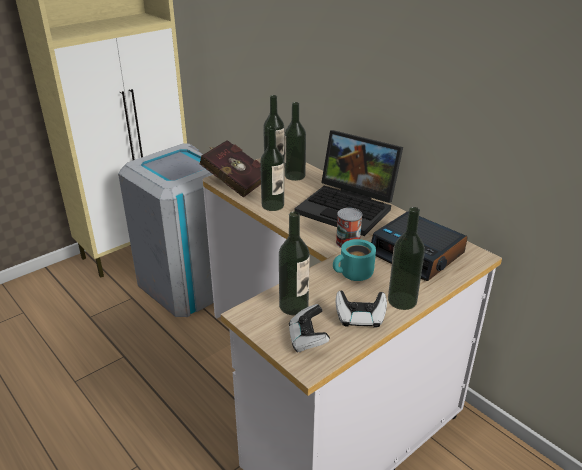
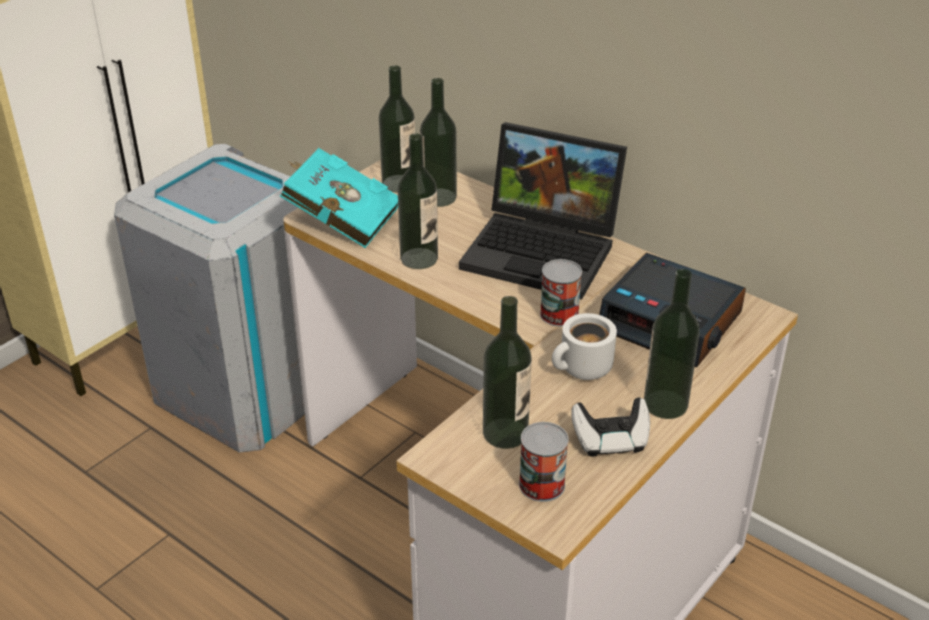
camera: 10 degrees left, 5 degrees up
(234, 182) = (339, 219): red book -> turquoise book
(307, 339) = (541, 484): game controller -> can
(354, 275) = (583, 370): turquoise mug -> white mug

